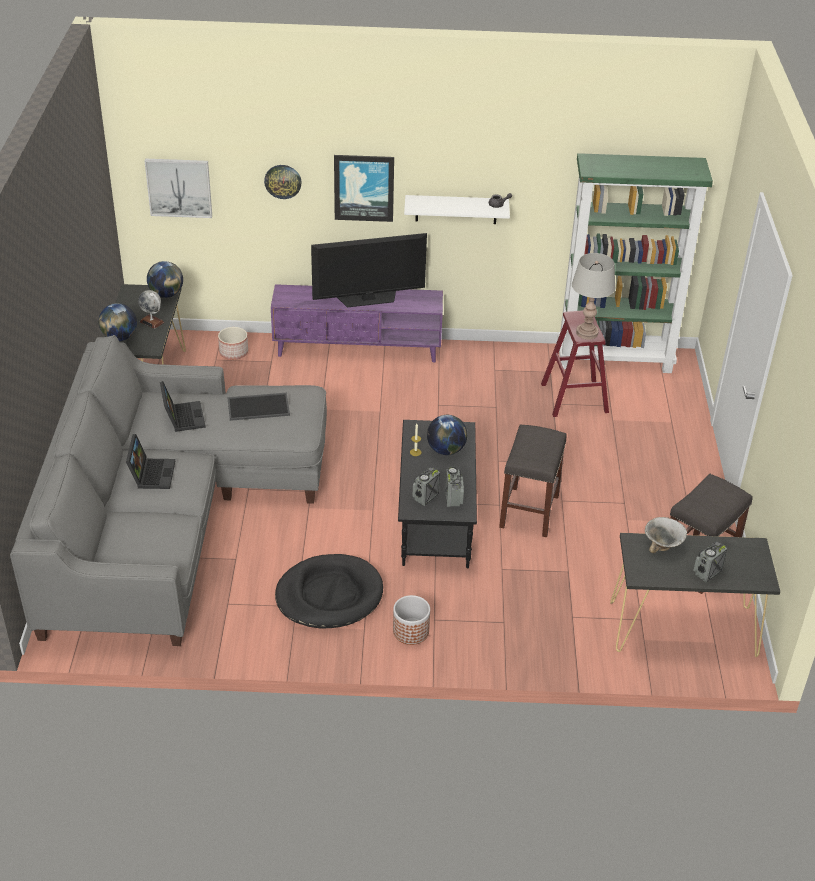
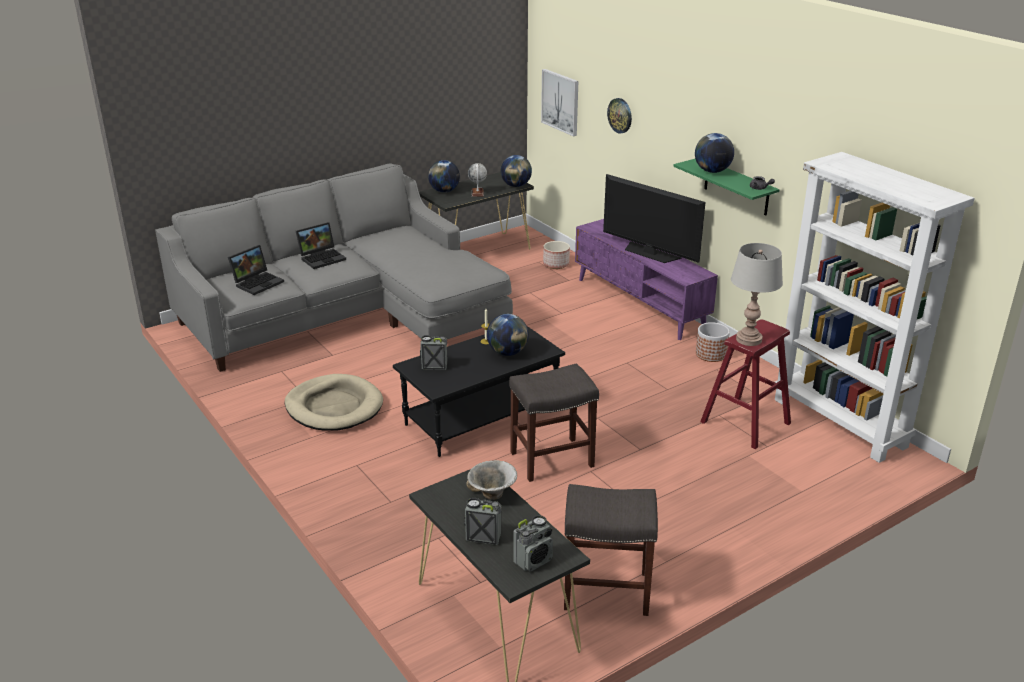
camera: 55 degrees right, 10 degrees down
(182, 417) = (394, 242): laptop -> laptop (258, 282)
(259, 406) = (443, 260): tray -> none
(329, 595) = (334, 407): black dog bed -> beige dog bed
(364, 187) = (671, 139): picture -> none
(411, 631) = (331, 459): planter -> planter (711, 354)
(441, 205) = (712, 171): none -> globe
(453, 498) = (449, 378): radio -> radio (533, 560)
(456, 209) = (736, 187): white shelf -> green shelf
(615, 359) = (841, 423): green bookcase -> white bookcase

